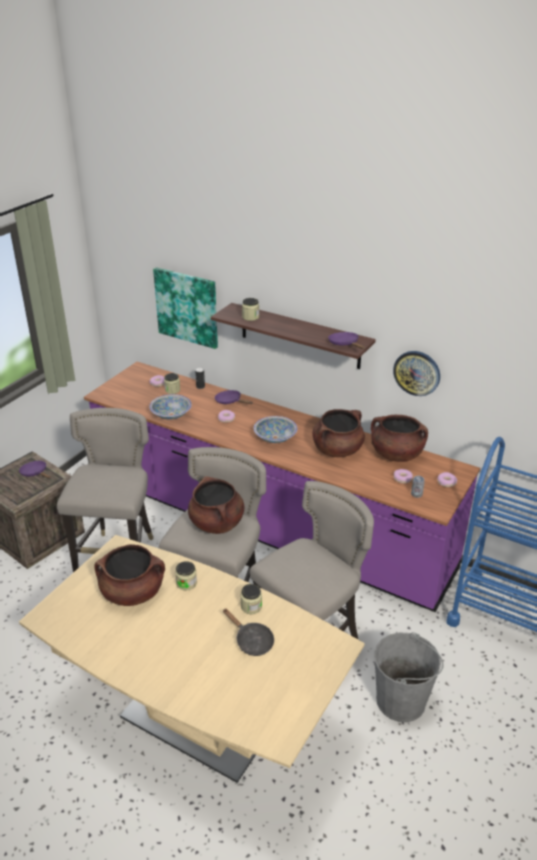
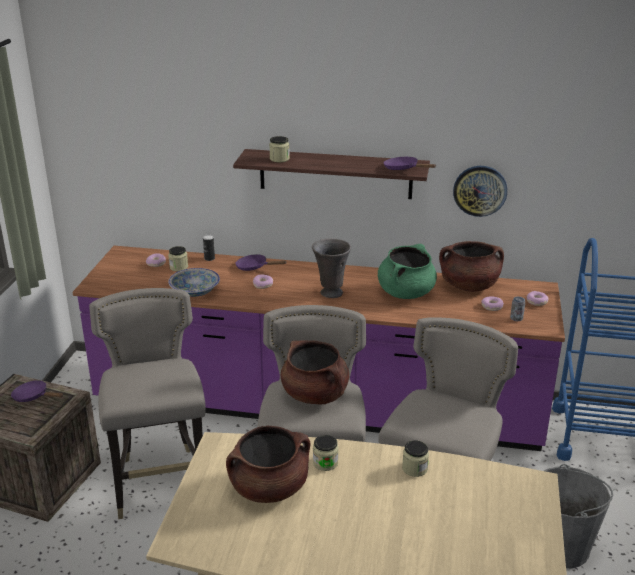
camera: 20 degrees left, 5 degrees down
(187, 307) = (184, 164): picture -> none
(251, 641) = (440, 503): black frying pan -> none
(275, 437) = (330, 293): bowl -> grey vase
(337, 450) = (406, 292): brown cooking pot -> green cooking pot

